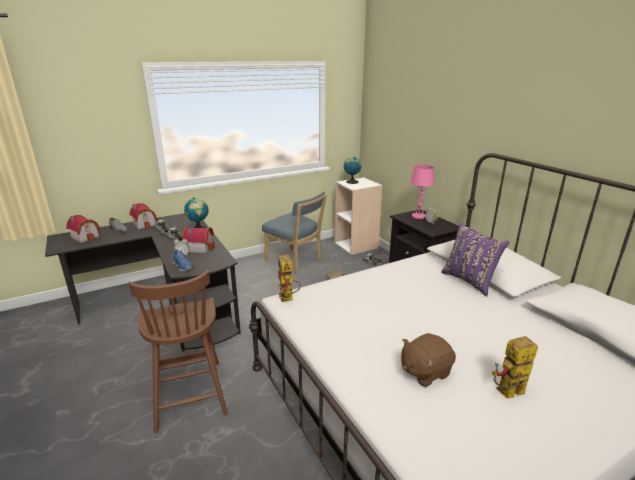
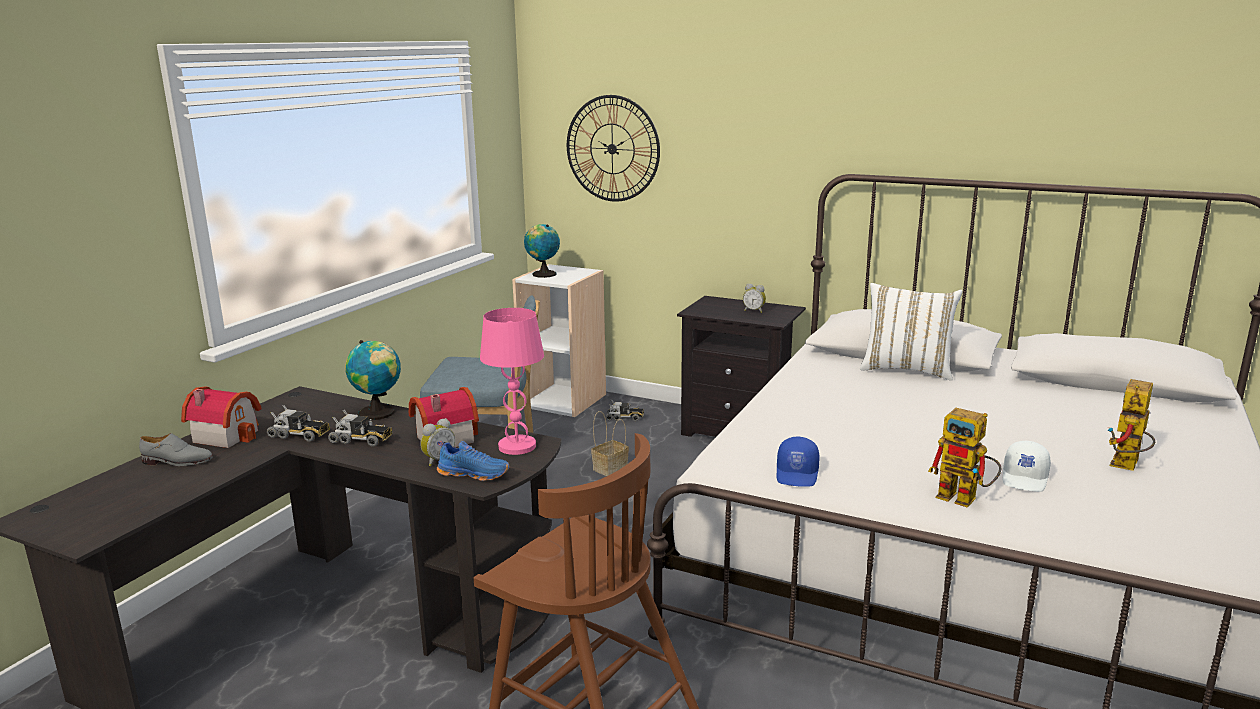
camera: 35 degrees left, 5 degrees down
(86, 236) = (116, 495): toy house -> none
(288, 299) = (724, 464): toy robot -> toy robot (965, 499)
(310, 317) = (798, 474): none -> blue cap
(393, 122) = (612, 149): none -> wall clock
(418, 216) = (720, 305): pink table lamp -> pink table lamp (517, 446)
(424, 371) = (1025, 479): brown plush toy -> white cap
(469, 281) = (906, 370): purple pillow -> white pillow

